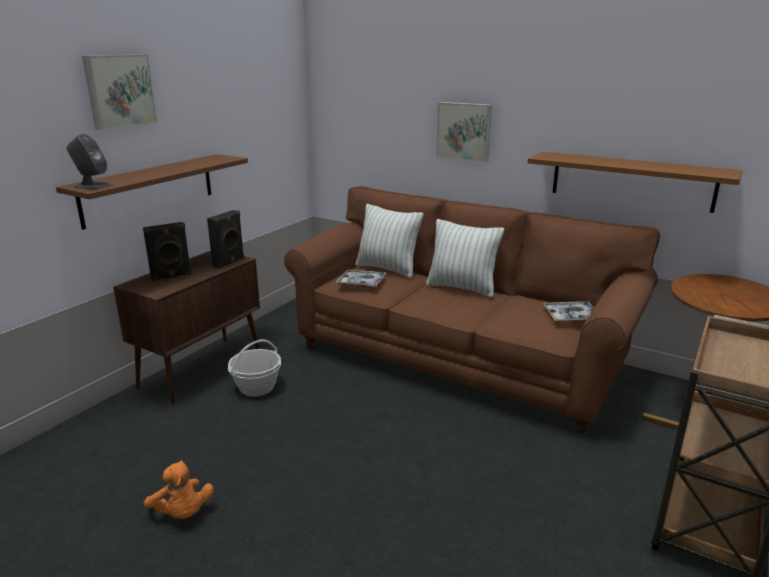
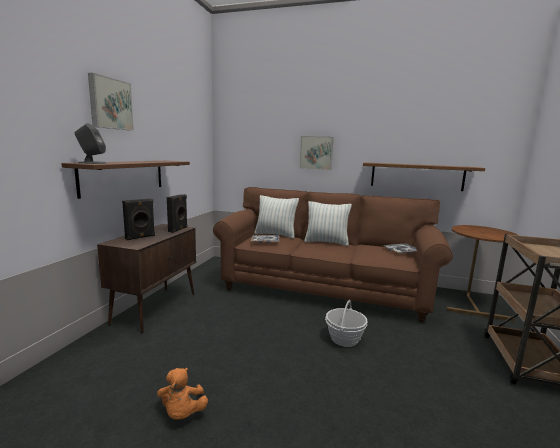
camera: 15 degrees left, 10 degrees down
(182, 513) = (182, 413): orange plush toy -> orange plush toy turned 45 degrees clockwise
(257, 387) = (202, 315): basket -> basket (344, 339)

